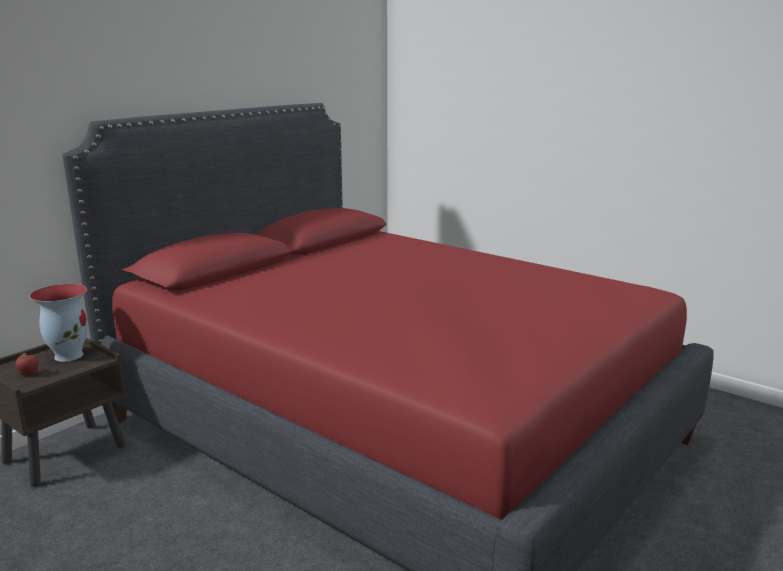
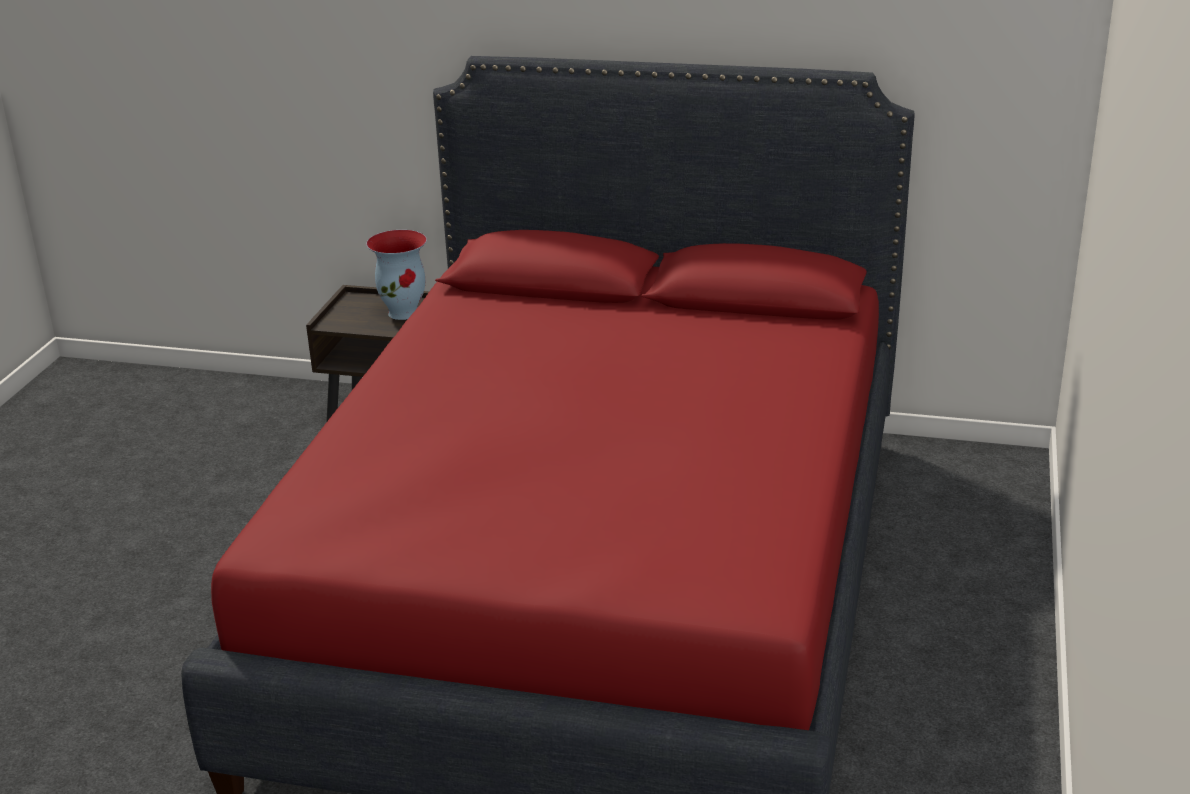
camera: 65 degrees right, 10 degrees up
(29, 375) = (349, 315): apple -> none

